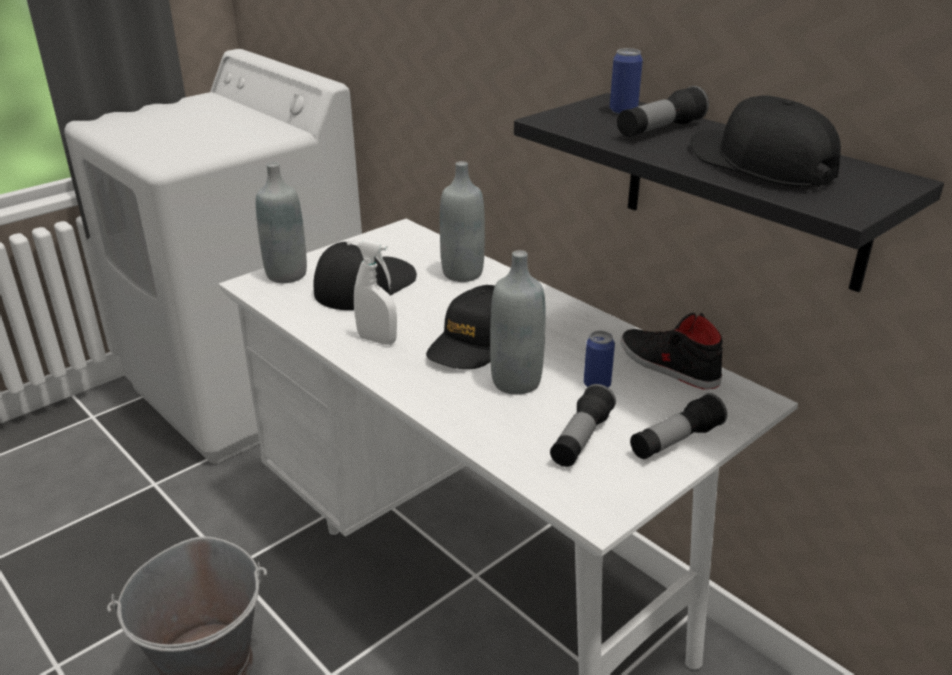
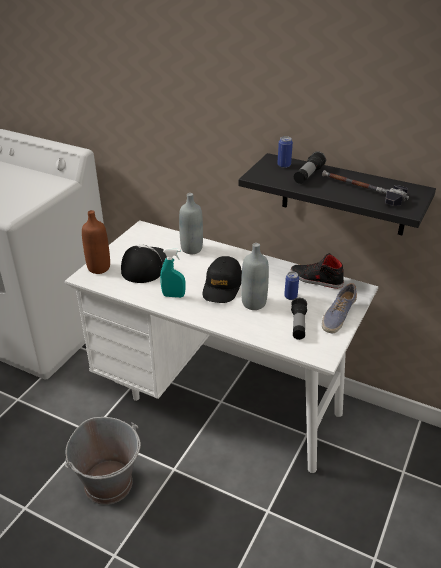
camera: 20 degrees left, 5 degrees up
(286, 275) = (99, 268): grey bottle -> brown bottle
(377, 340) = (173, 295): white spray bottle -> turquoise spray bottle
(675, 441) = (338, 316): flashlight -> shoe
(759, 164) = (362, 190): black cap -> hammer

